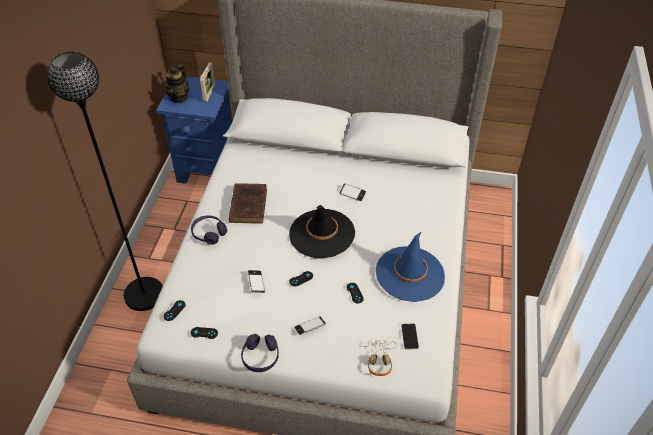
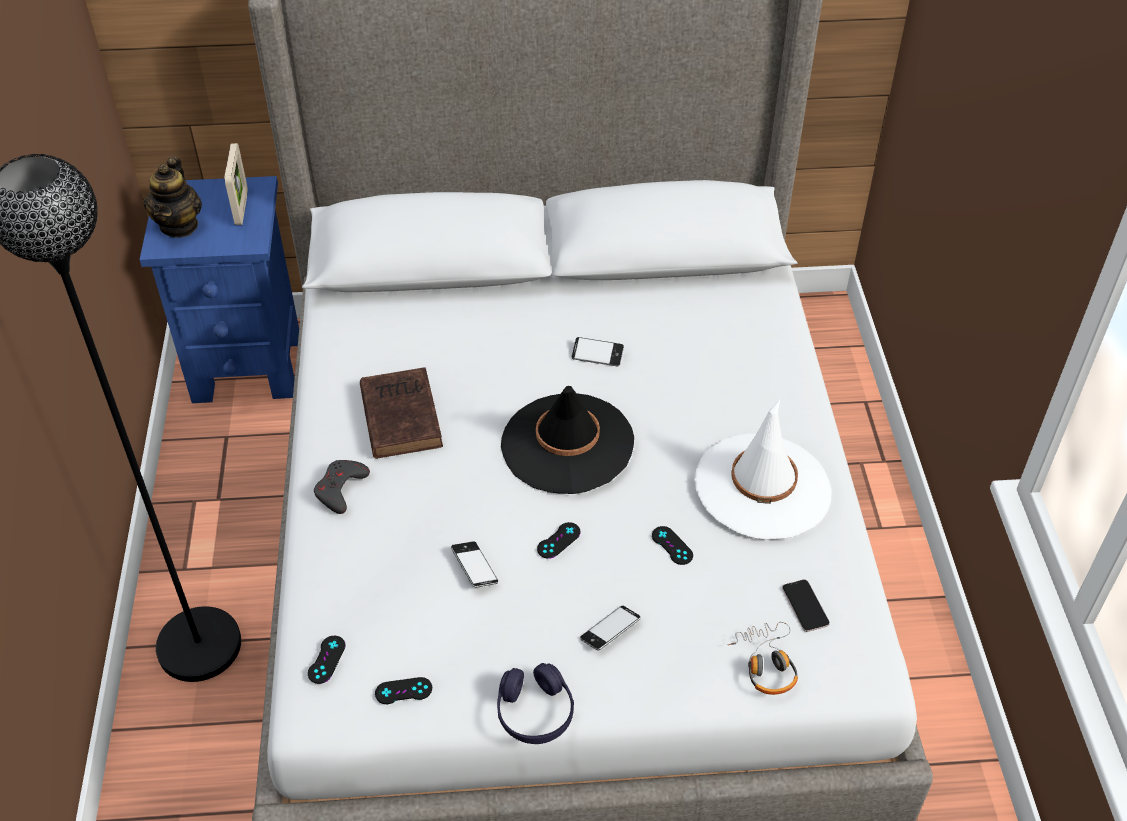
camera: 15 degrees left, 0 degrees up
(209, 233) = (340, 489): purple headphones -> grey game controller
(410, 274) = (762, 487): blue hat -> white hat

